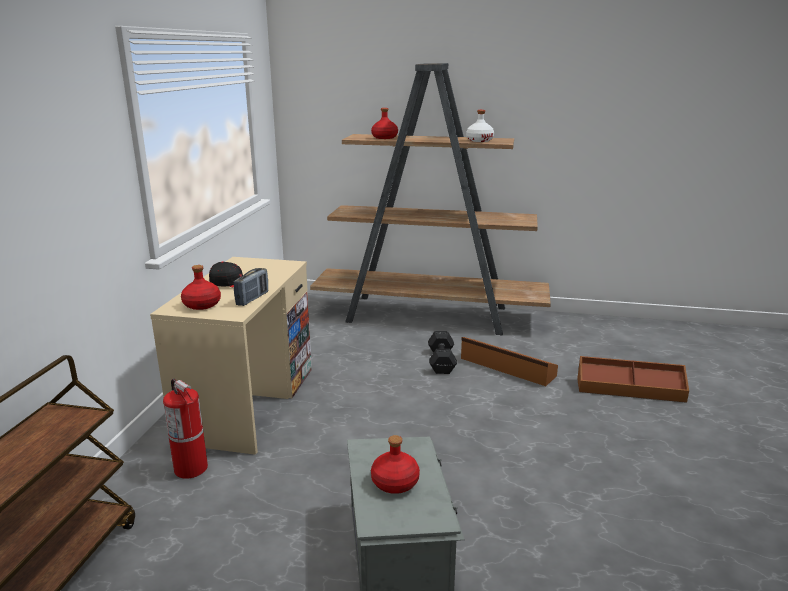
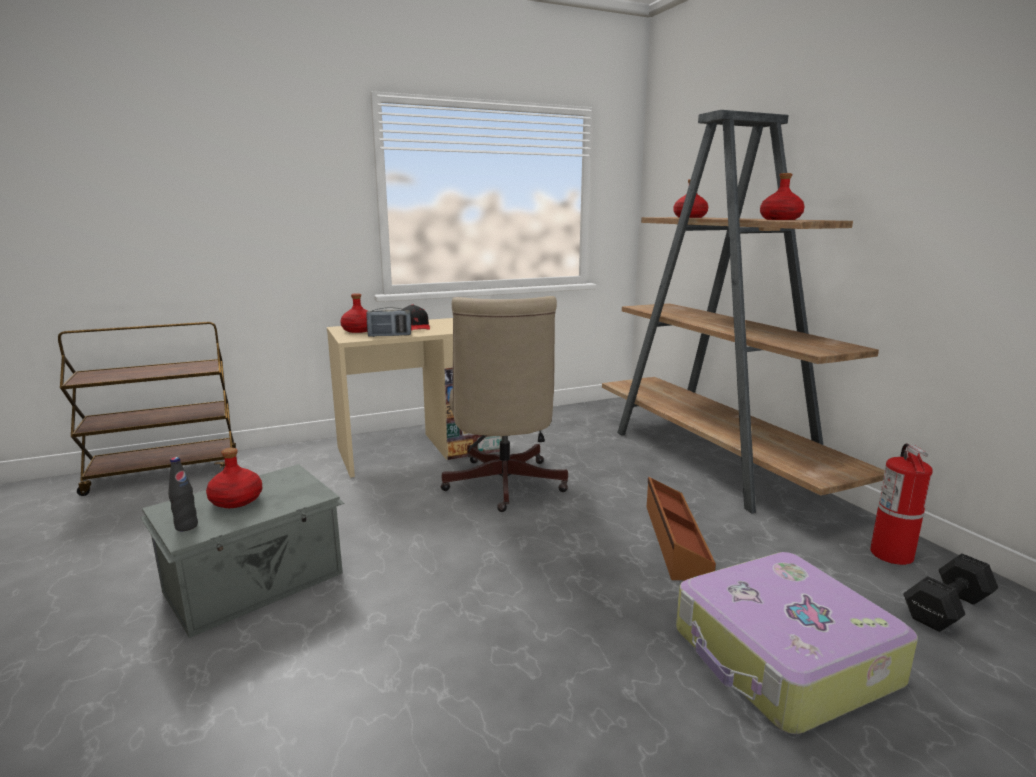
camera: 55 degrees right, 5 degrees down
(191, 468) = (311, 464): fire extinguisher -> fire extinguisher (892, 555)
(371, 393) = (503, 487): none -> beige office chair
(422, 516) = (186, 526): none -> black bottle
(442, 361) = (621, 499): black dumbbell -> black dumbbell (949, 608)
(479, 140) = (780, 219): white bottle -> red bottle
(630, 389) = (783, 658): brown storage box -> suitcase

